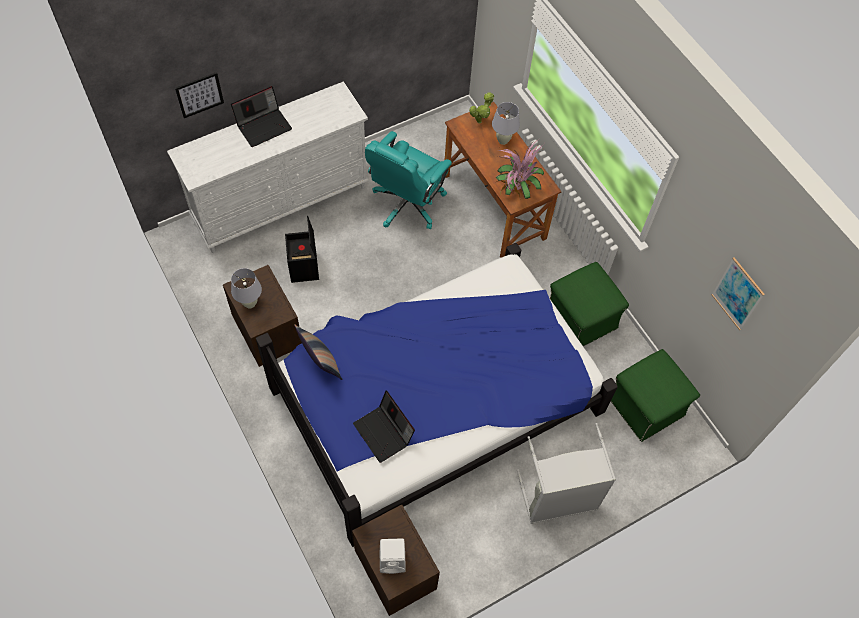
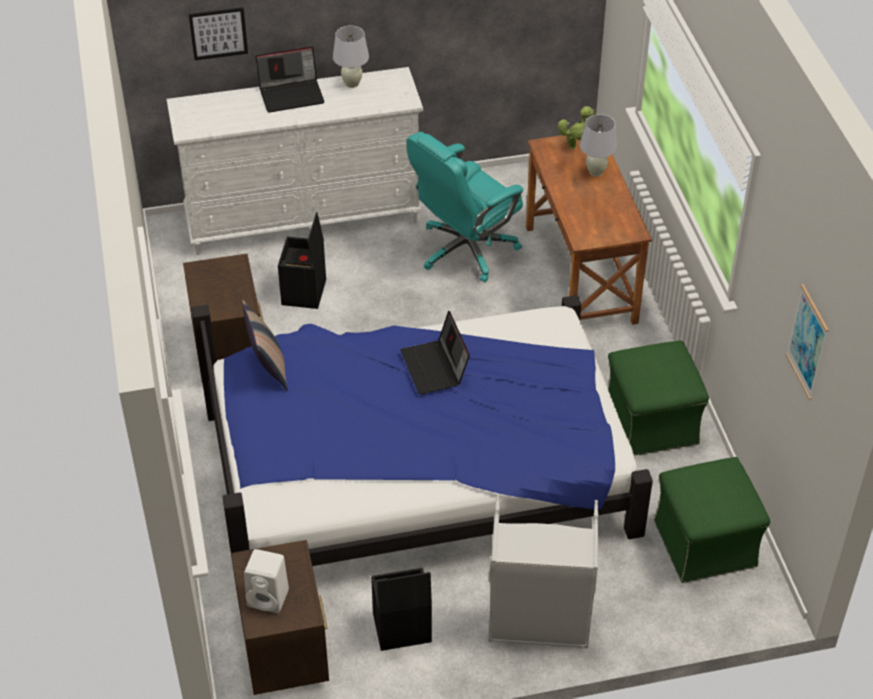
camera: 20 degrees right, 15 degrees down
(250, 303) = (207, 289): white table lamp -> white table lamp (352, 84)
(384, 433) = (316, 458): laptop -> laptop (435, 368)
(469, 530) = (401, 629): none -> black storage box
(516, 191) = (590, 227): potted plant -> none

